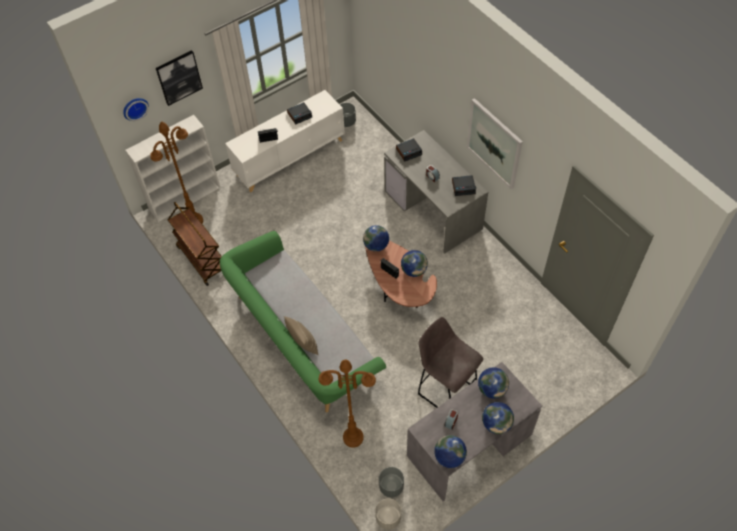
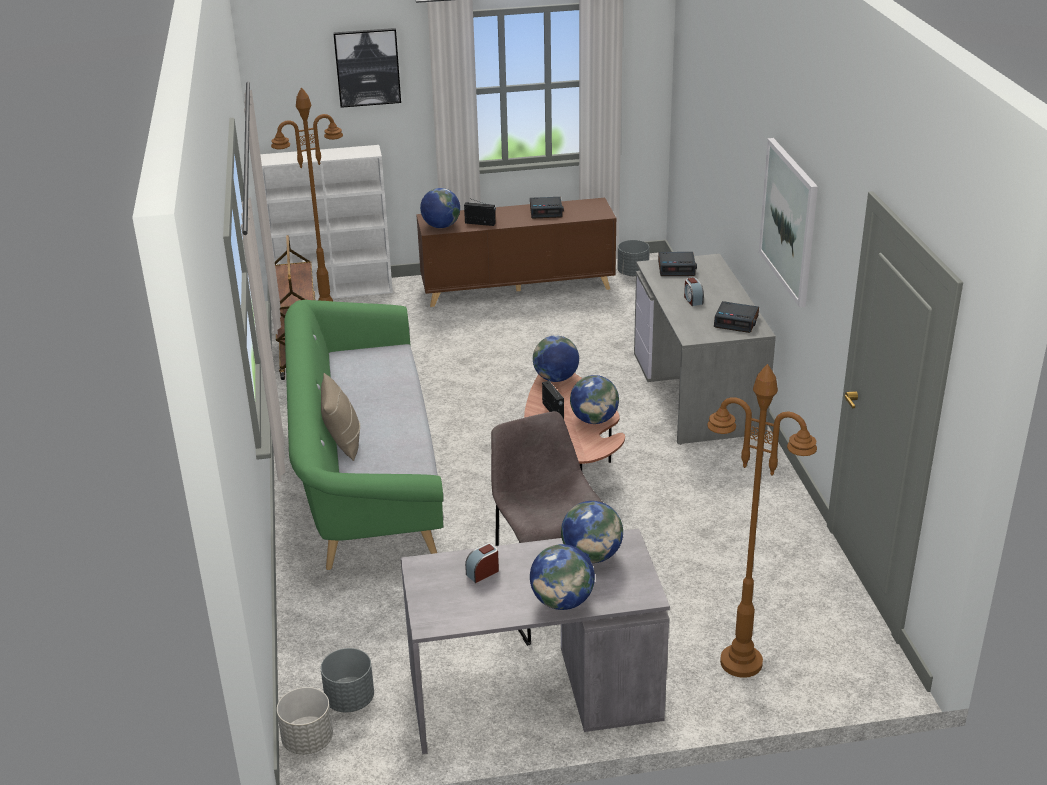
camera: 25 degrees right, 25 degrees down
(134, 108) = (289, 88): wall clock -> none
(290, 157) = (518, 287): white cabinet -> brown cabinet
(353, 437) = (342, 614): brown floor lamp -> brown floor lamp (742, 662)
(449, 457) = (440, 616): globe -> globe (441, 226)

